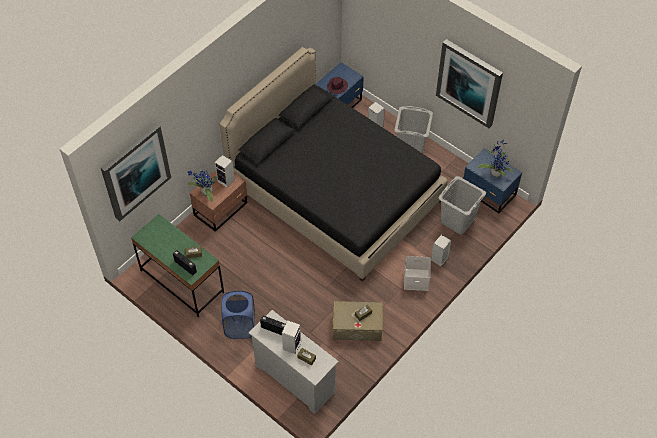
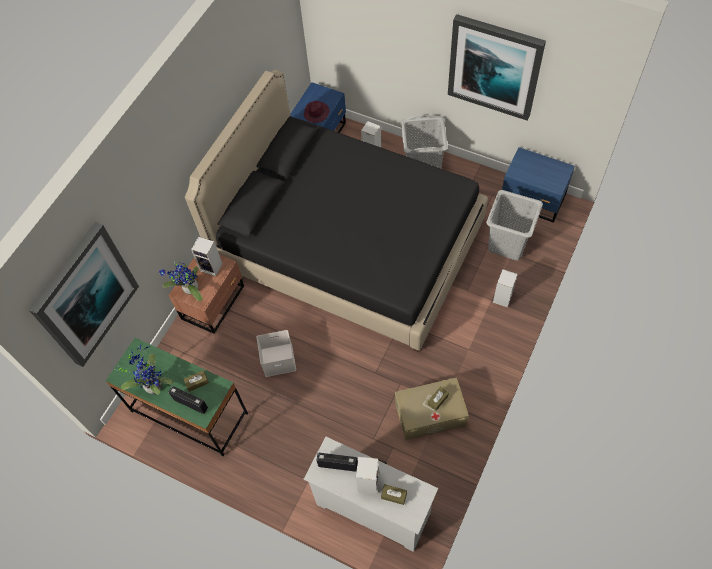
camera: 10 degrees left, 5 degrees up
(240, 326) = (281, 455): blue laundry basket -> none
(415, 280) = (482, 333): white storage box -> white storage box (278, 360)
(495, 172) = (543, 173): potted plant -> potted plant (153, 384)

